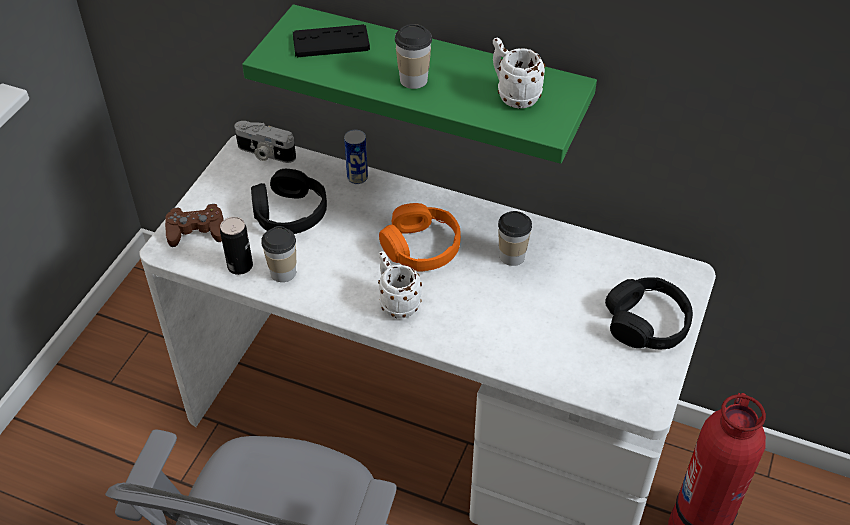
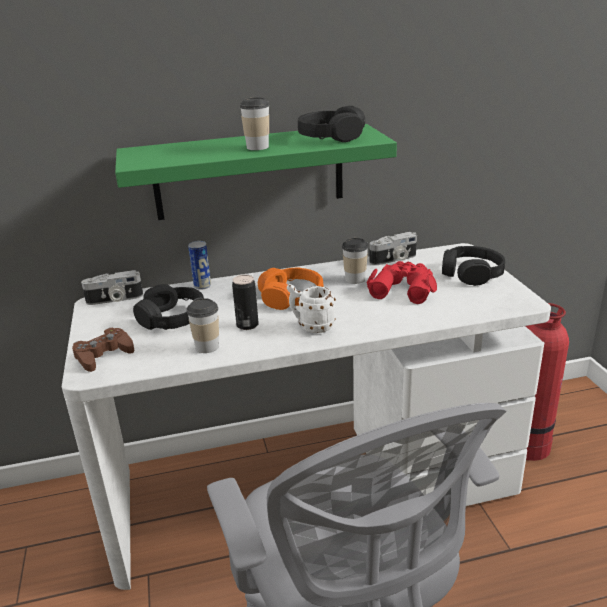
camera: 35 degrees left, 20 degrees down
(240, 266) = (166, 357): can -> can (247, 325)
(331, 42) = (172, 151): black game controller -> none
(513, 95) = (331, 136): white mug -> black headphones
(545, 301) = (403, 288): none -> red binoculars
(590, 248) = (394, 260): none -> camera

